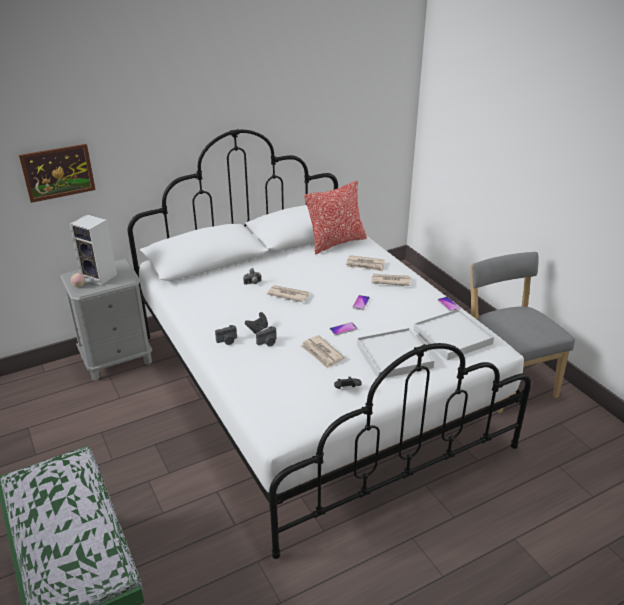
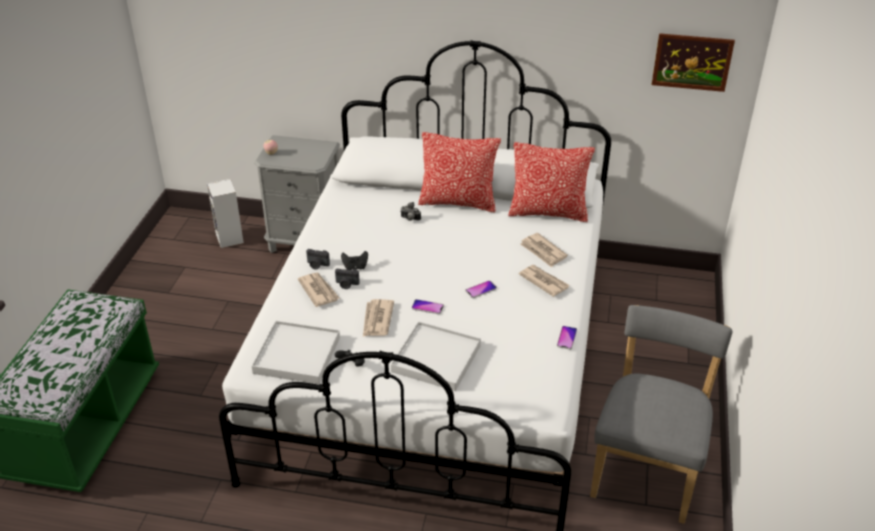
camera: 40 degrees right, 5 degrees up
(58, 172) = (281, 34): picture -> picture (692, 62)
(101, 277) = (297, 152): speaker -> speaker (230, 239)
(271, 260) = (458, 202): none -> pillow
(288, 295) = (425, 246): newspaper -> newspaper (318, 291)
(452, 337) = (520, 372): white tray -> white tray (297, 355)

